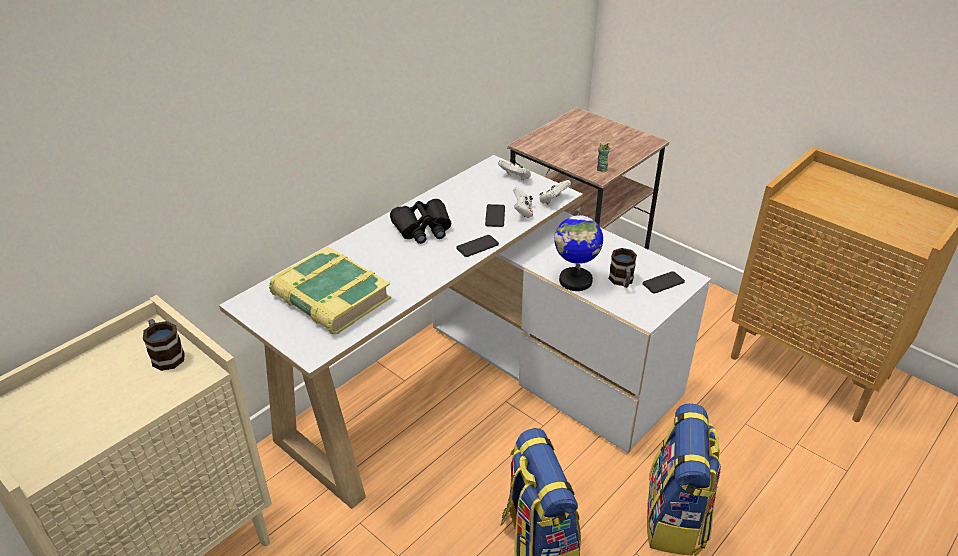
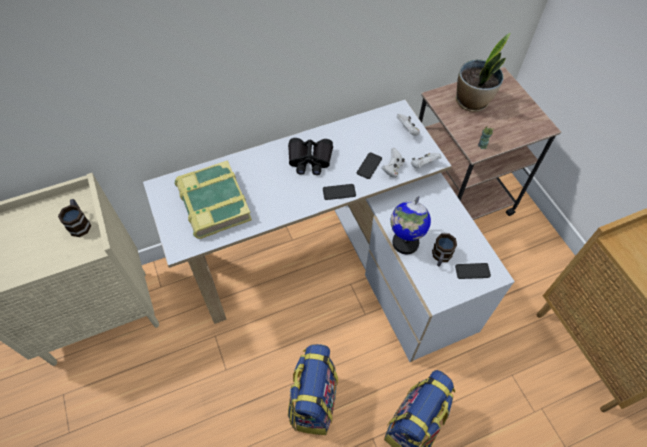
camera: 25 degrees right, 20 degrees up
(565, 139) = (472, 101): none -> potted plant

